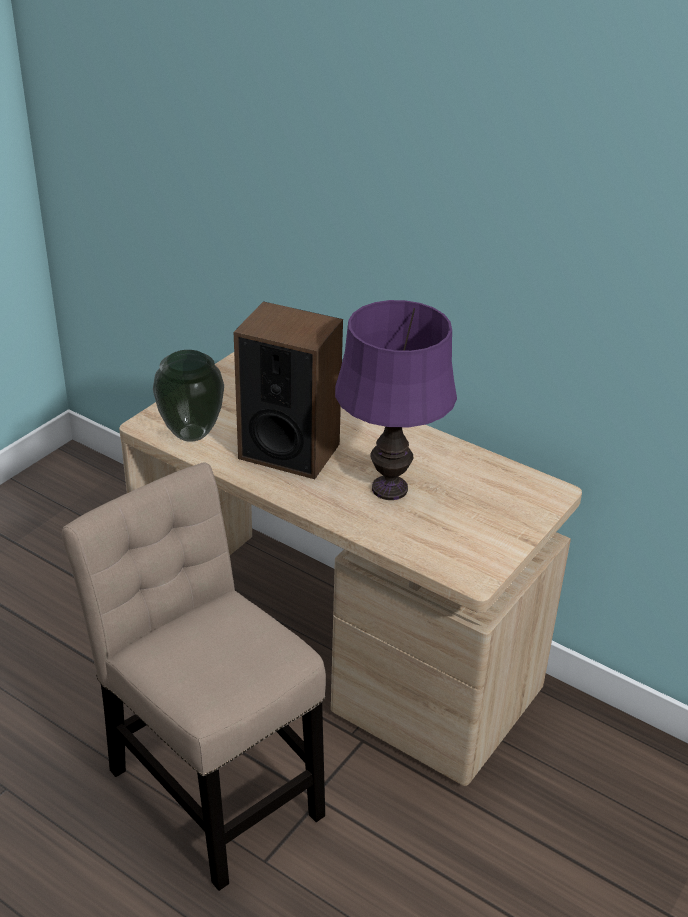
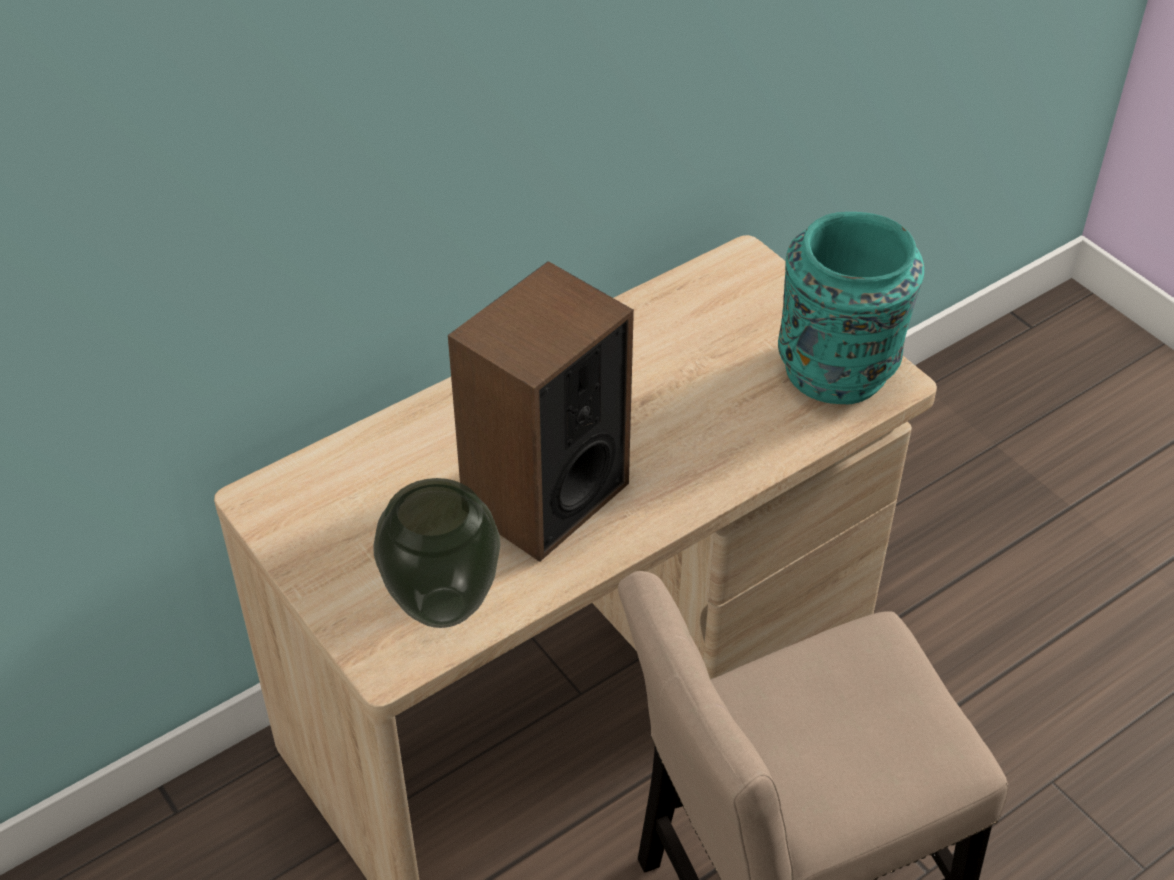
camera: 70 degrees left, 10 degrees up
(389, 488) = (680, 409): purple table lamp -> none
(470, 550) = (839, 369): none -> turquoise vase

